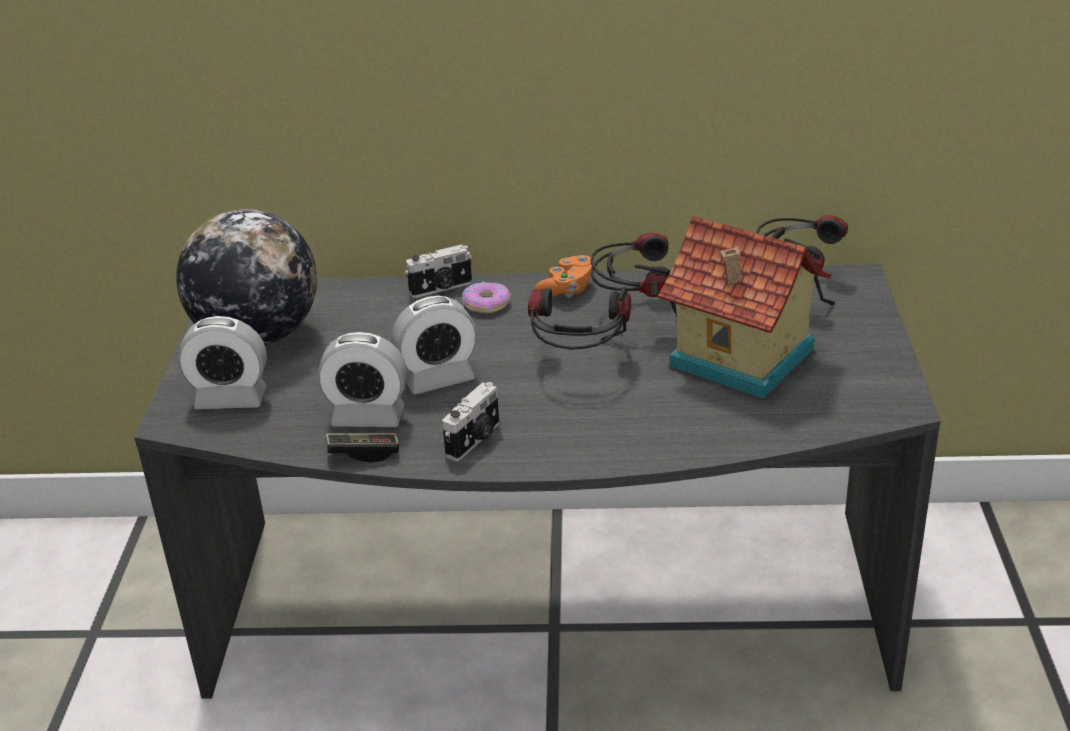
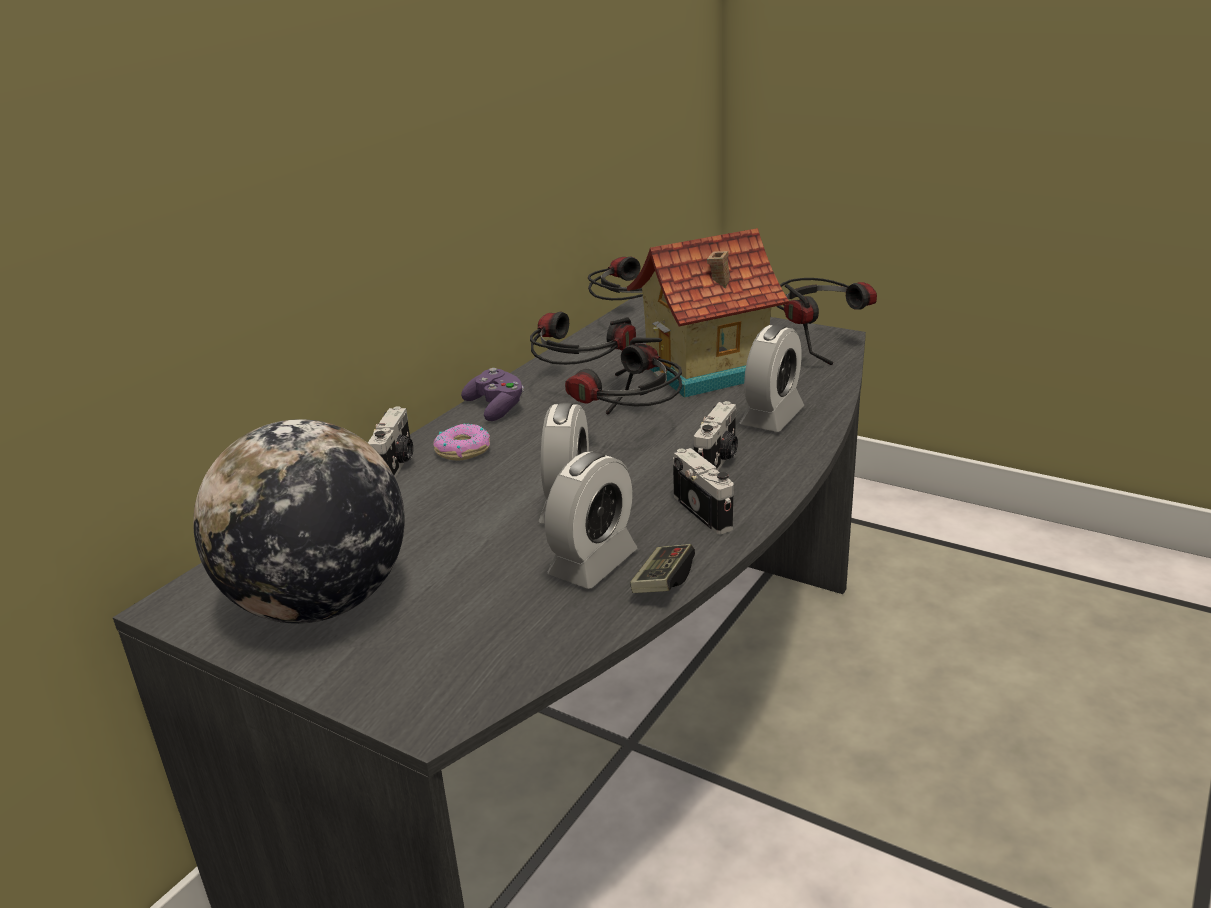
camera: 60 degrees left, 5 degrees down
(231, 399) = (437, 654): alarm clock -> alarm clock (772, 417)
(562, 420) = (718, 462): none -> camera
(567, 289) = (496, 407): orange game controller -> purple game controller
(859, 402) = (816, 347): none -> headphones

